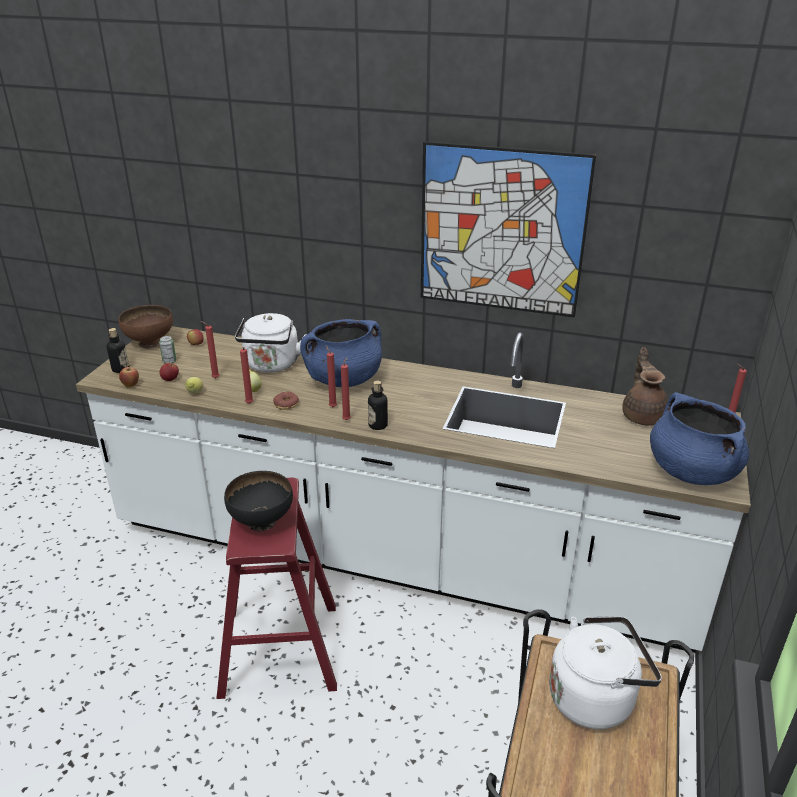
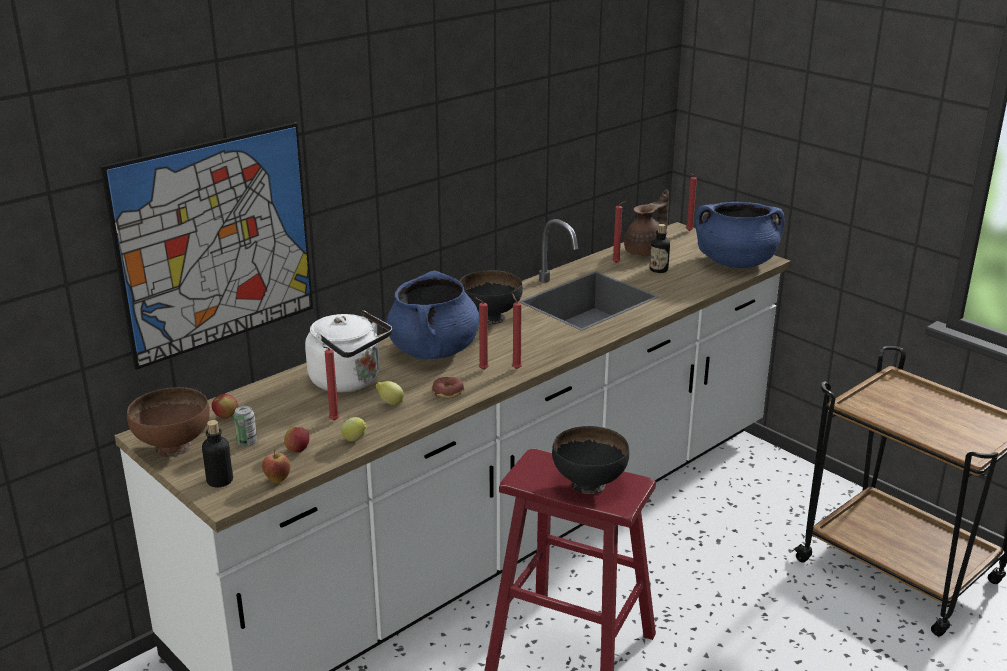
camera: 60 degrees left, 5 degrees down
(249, 404) = (422, 412): red candle -> red candle (617, 263)
(378, 425) = (543, 356): bottle -> bottle (658, 270)
(420, 384) = (490, 318): none -> black bowl
(501, 231) = (506, 126): picture -> picture (215, 243)
(595, 697) = (900, 404): white kettle -> none
(643, 415) = (647, 251): brown teapot -> brown teapot turned 105 degrees clockwise

